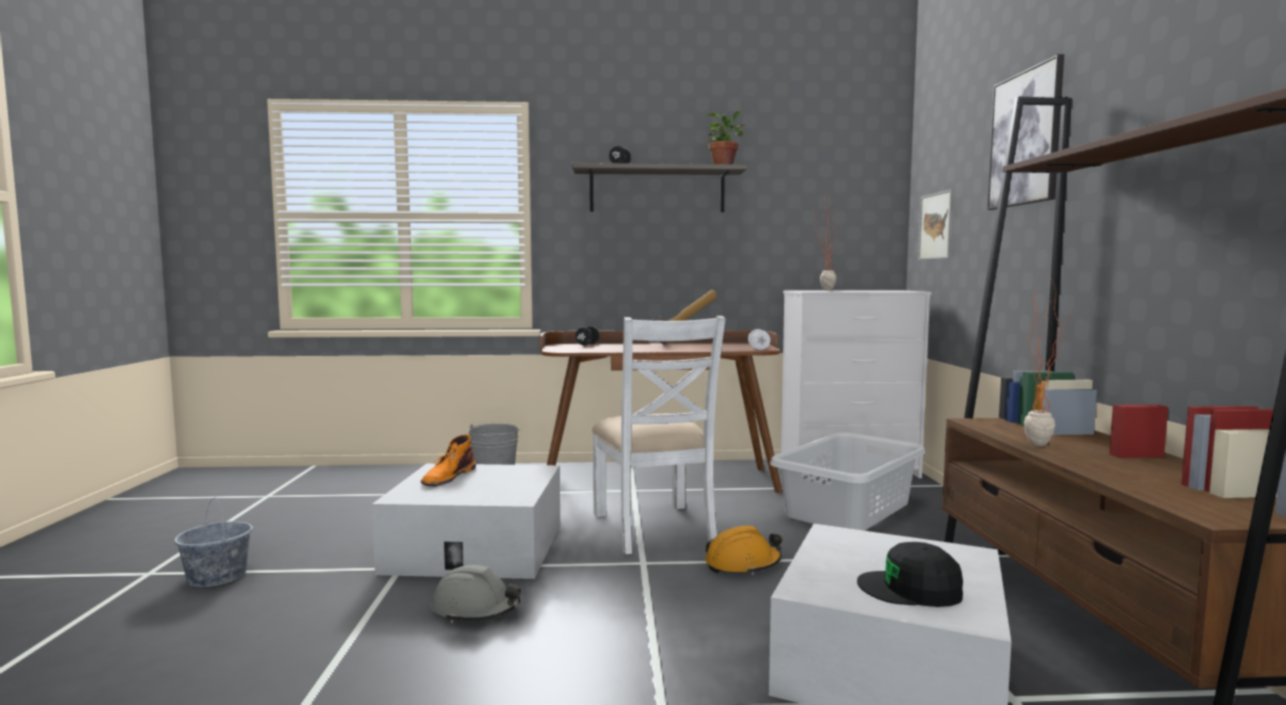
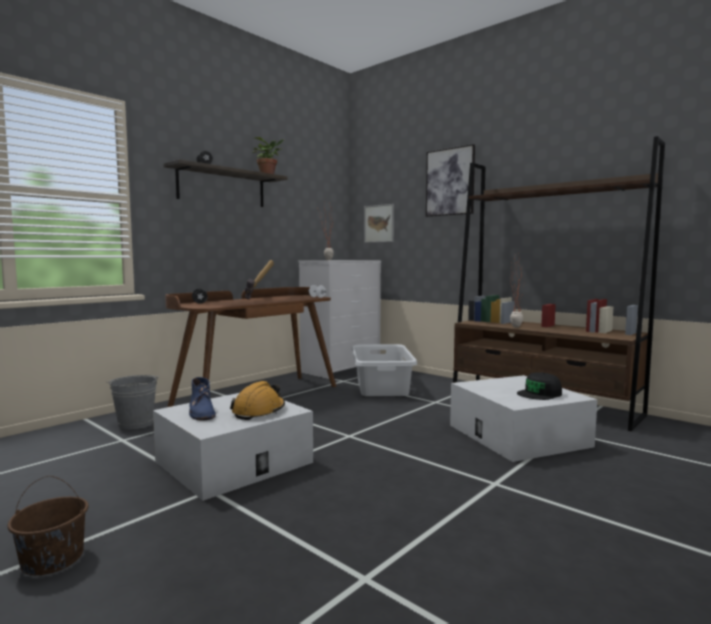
camera: 45 degrees left, 0 degrees up
(217, 576) = (52, 559): grey bucket -> brown bucket
(448, 476) = (201, 412): orange boot -> blue boot
(476, 610) = (321, 488): grey hard hat -> none
(654, 528) = (314, 419): white chair -> none
(743, 564) = (393, 421): orange hard hat -> orange hard hat (259, 411)

